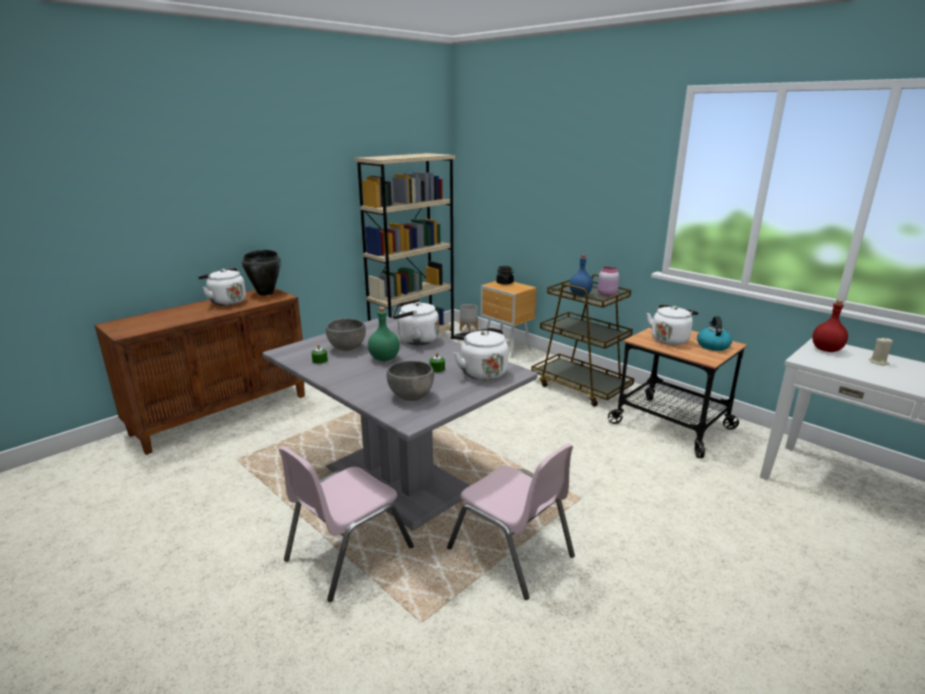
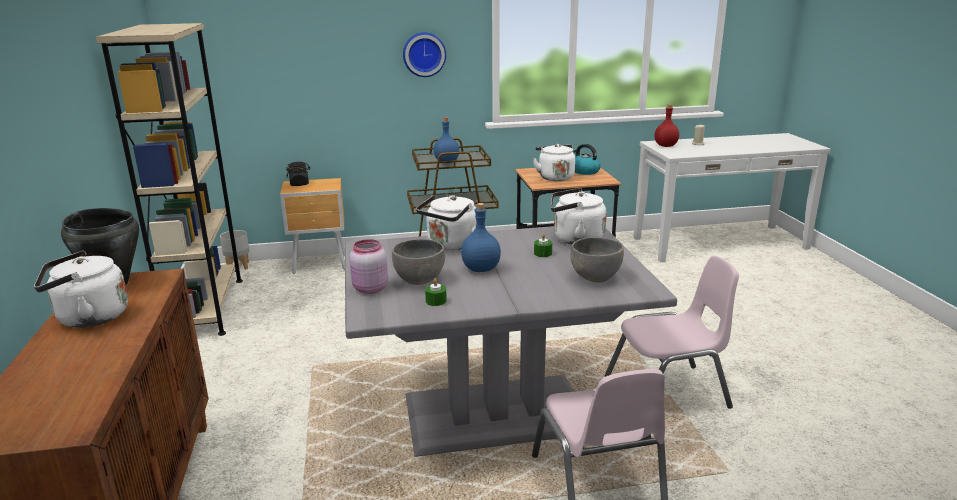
camera: 55 degrees left, 0 degrees up
(384, 359) = (481, 269): green bottle -> blue bottle
(606, 294) = (463, 155): pink jar -> pink jar (369, 289)
(611, 198) = (424, 54): none -> wall clock

